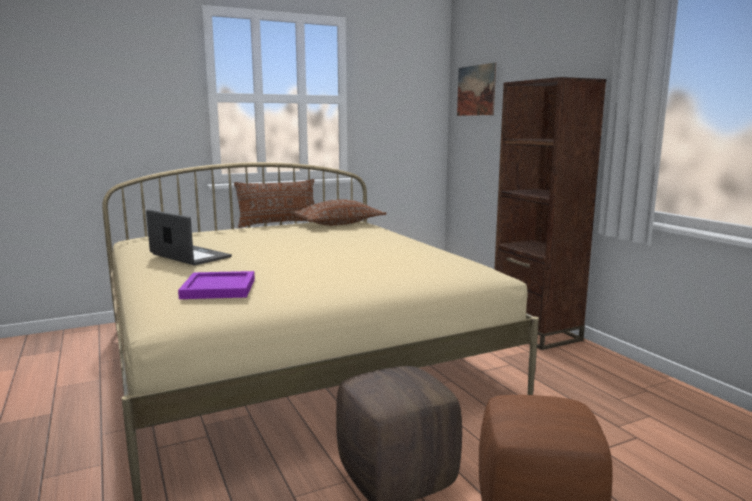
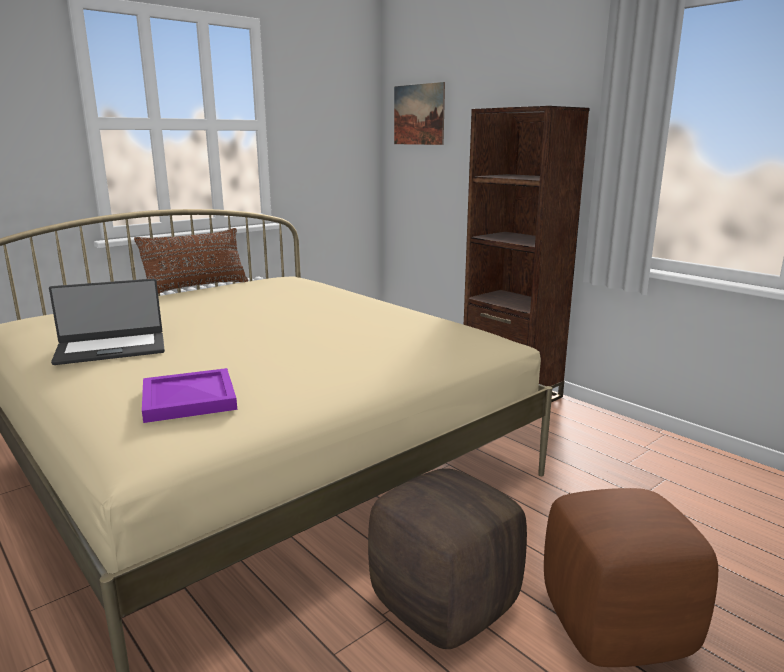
camera: 15 degrees left, 5 degrees up
(189, 256) = (111, 349): laptop -> laptop turned 135 degrees clockwise
(338, 224) = (277, 284): brown pillow -> none

